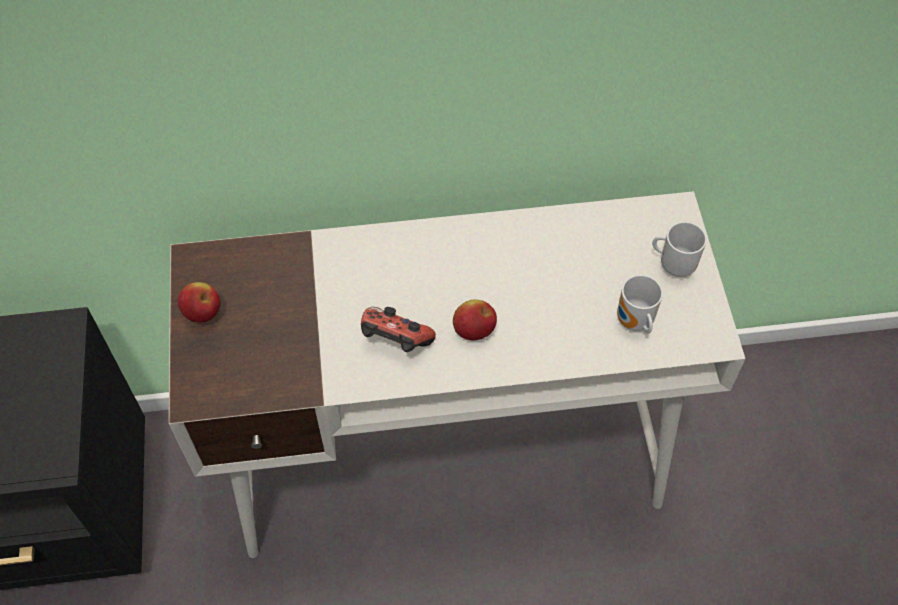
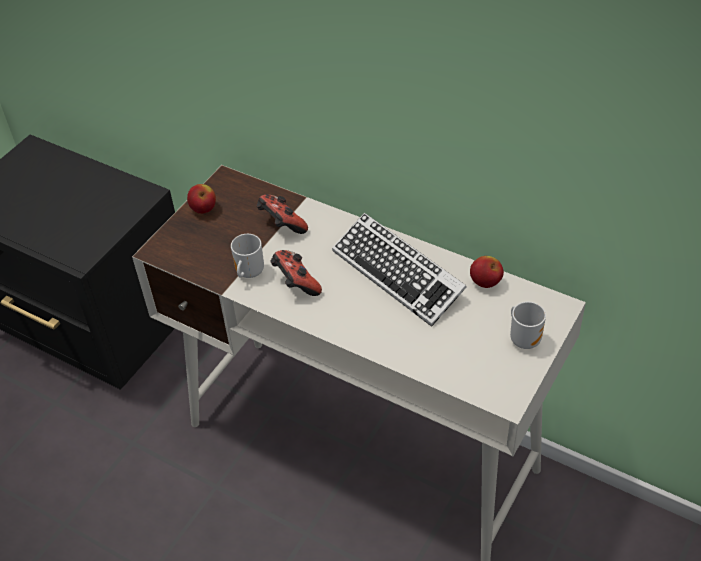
camera: 40 degrees right, 10 degrees down
(315, 281) = (281, 225): none -> game controller
(474, 330) = (349, 304): apple -> apple (485, 282)
(492, 266) = (398, 274): none -> keyboard
(634, 322) = (459, 358): mug -> mug (248, 273)

